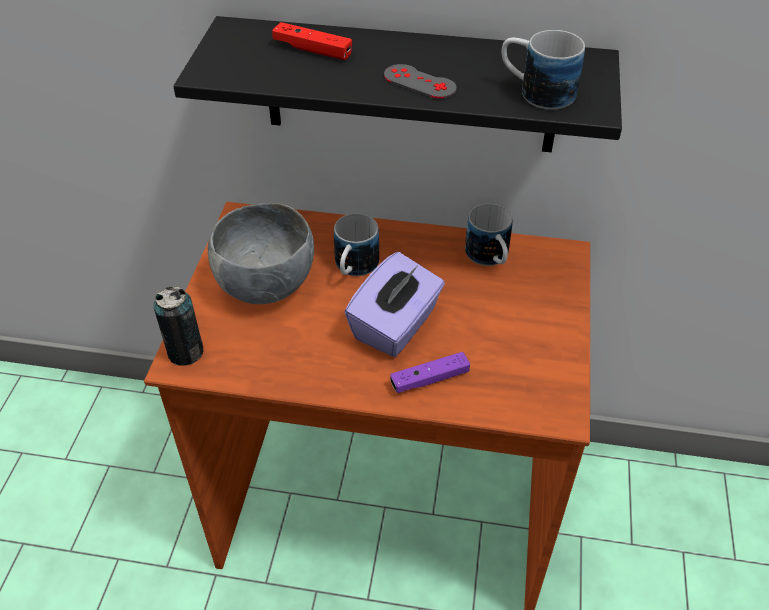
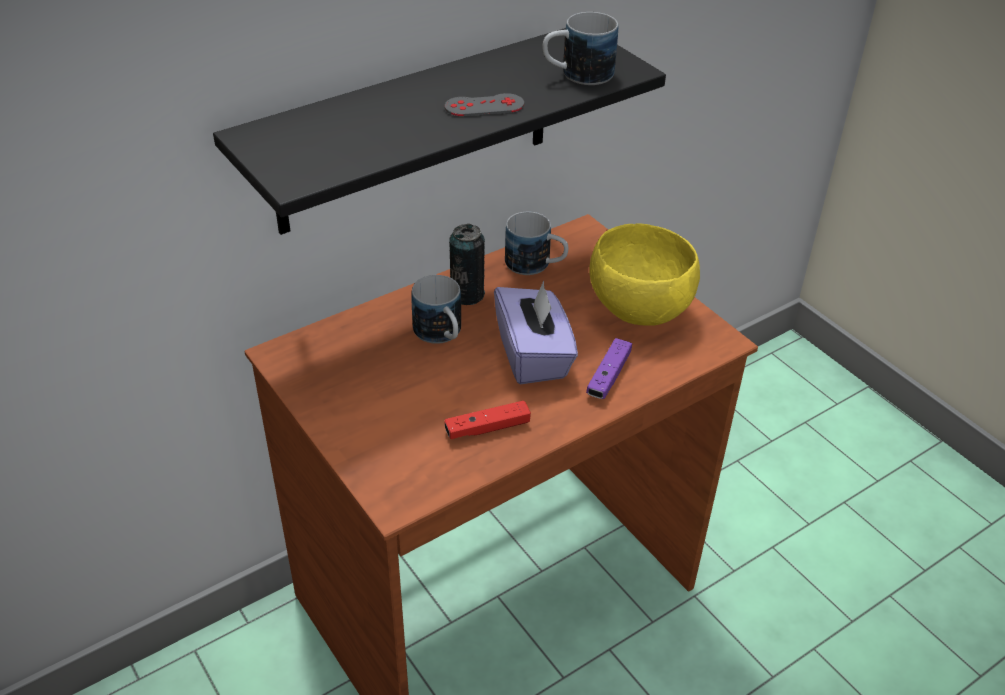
camera: 45 degrees left, 5 degrees down
(185, 352) = (390, 488): can -> can (467, 294)
(265, 286) = (385, 394): grey bowl -> none
(312, 50) = (356, 120): red game controller -> red game controller (487, 428)
(523, 345) = (639, 312): none -> yellow bowl

